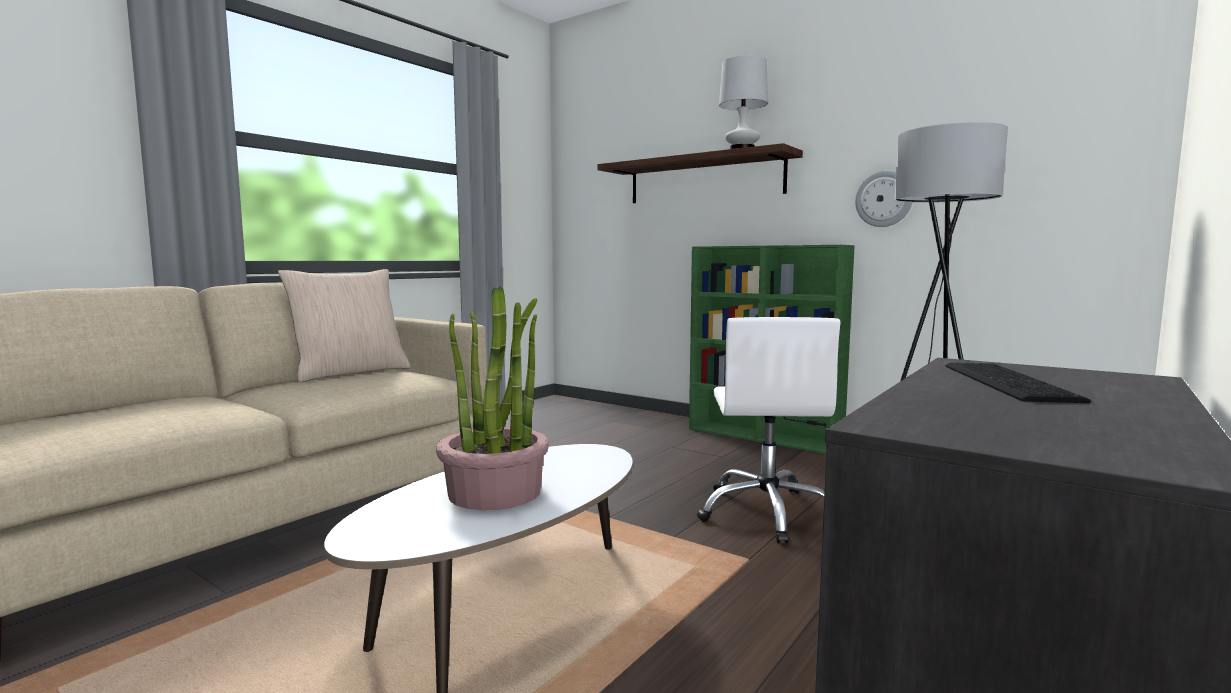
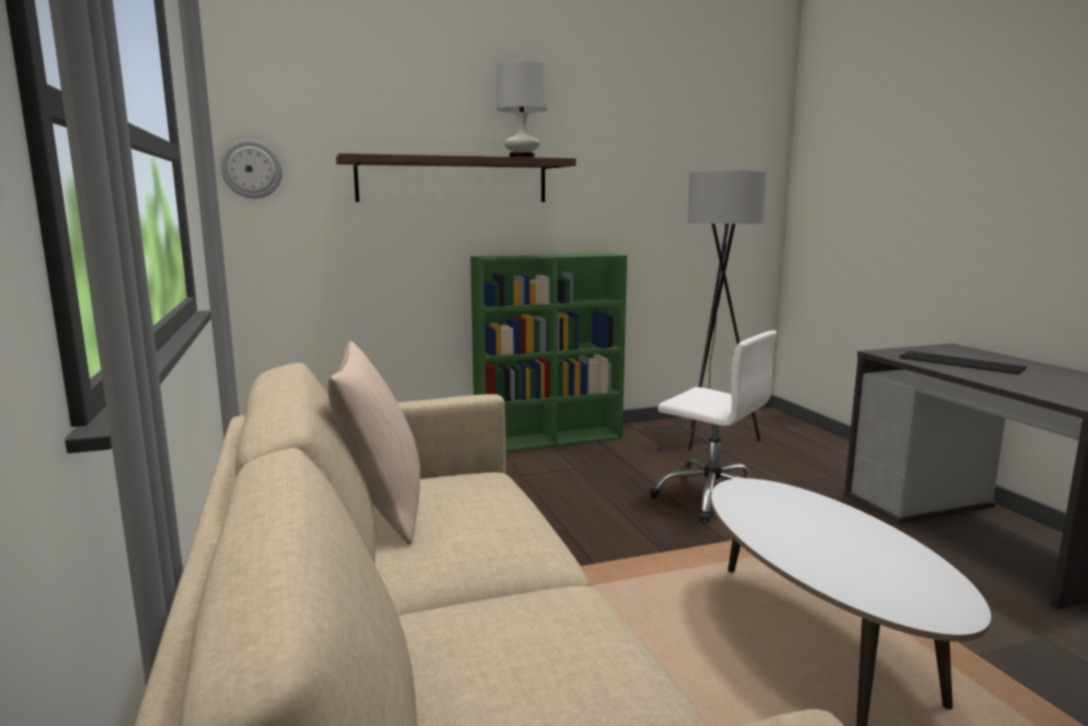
camera: 55 degrees left, 5 degrees up
(495, 493) = (840, 544): potted plant -> none
(884, 199) = (627, 212): wall clock -> wall clock (252, 169)

